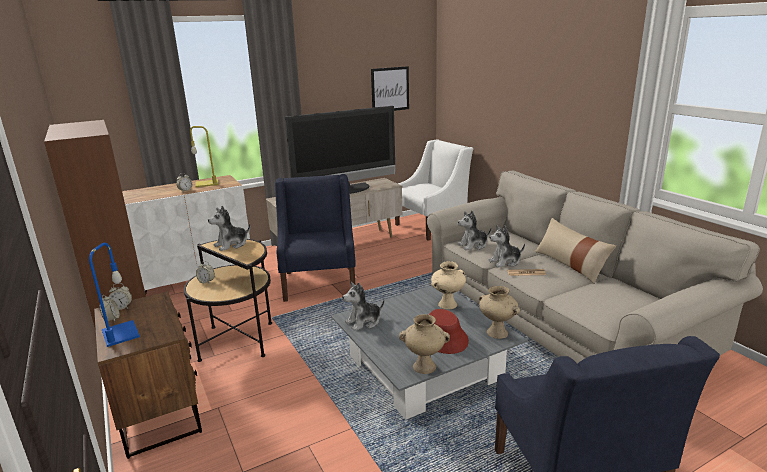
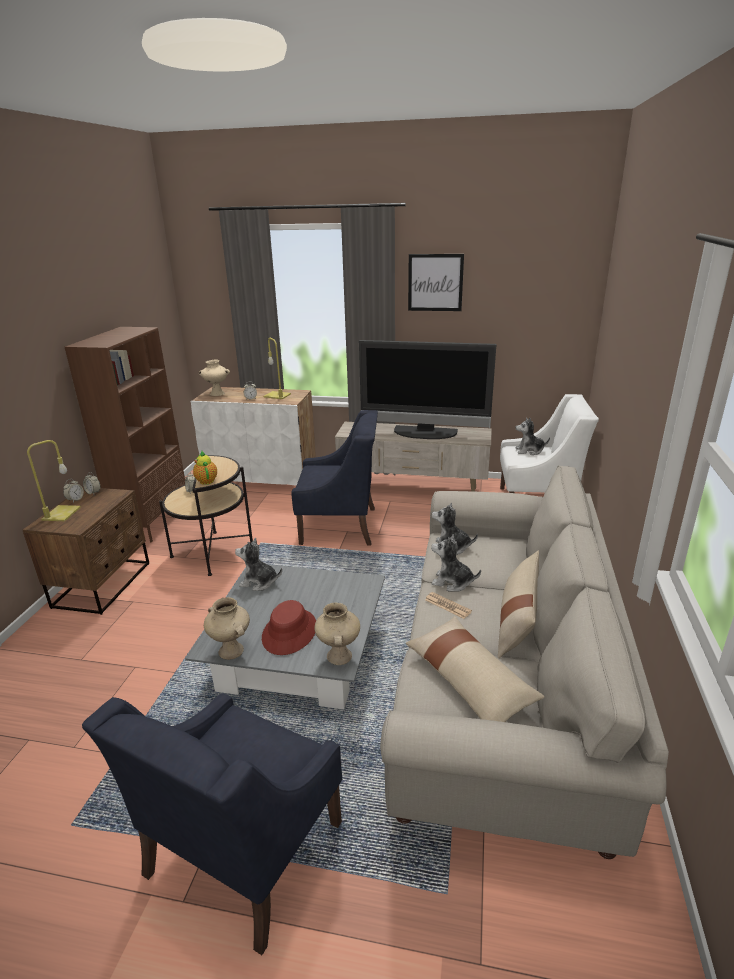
camera: 40 degrees right, 5 degrees up
(121, 334) = (61, 514): blue table lamp -> yellow table lamp
(231, 244) = (218, 464): plush toy -> plush toy (529, 451)
(247, 257) = (206, 480): none -> teapot
(320, 282) = (340, 525): blue armchair -> blue armchair turned 60 degrees clockwise
(390, 89) = (524, 320): picture -> picture (435, 282)
(447, 305) = (348, 602): beige vase -> beige vase (216, 394)
(605, 297) = (469, 681): none -> beige pillow

